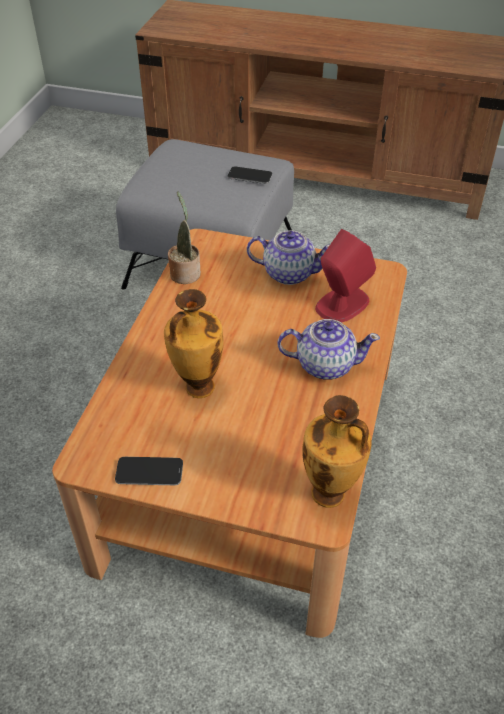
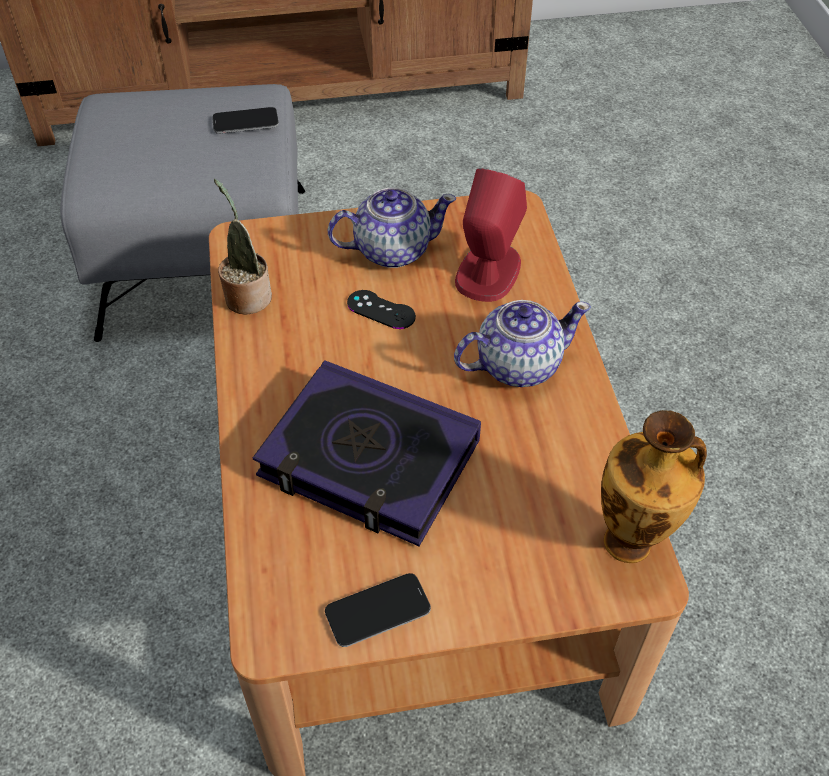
camera: 25 degrees left, 5 degrees up
(197, 388) = (369, 460): vase -> book
(259, 305) = (381, 310): none -> black game controller

